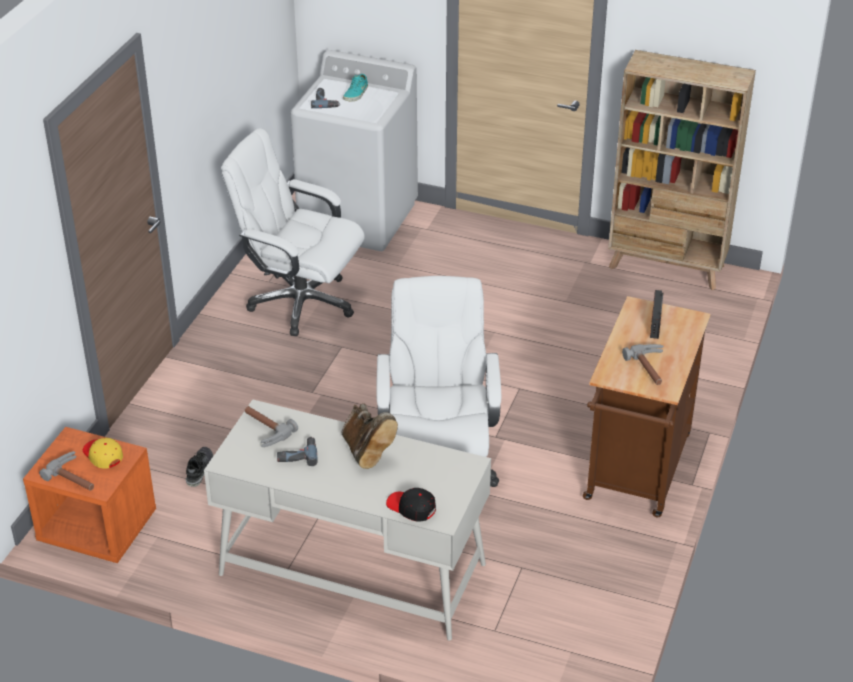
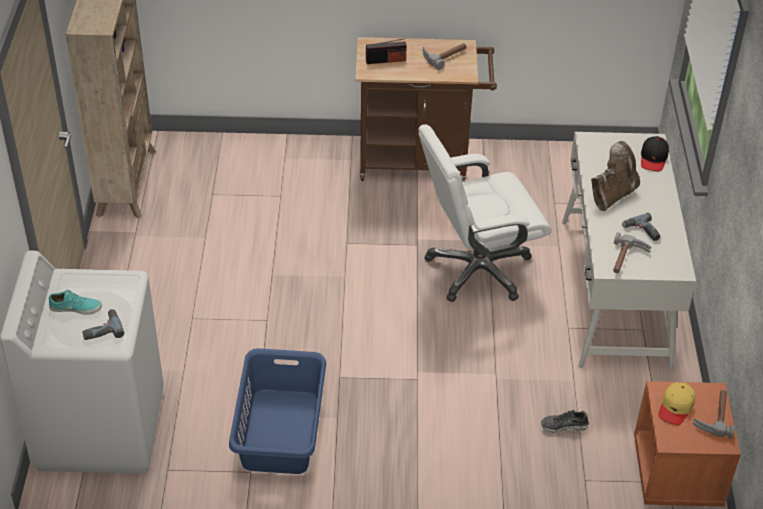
camera: 110 degrees left, 5 degrees up
(300, 302) = (279, 431): white office chair -> blue laundry basket

